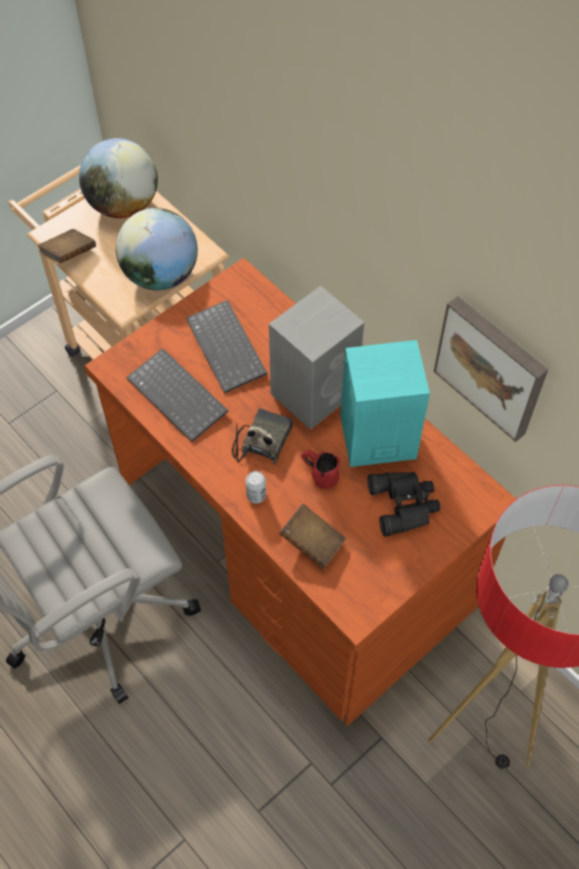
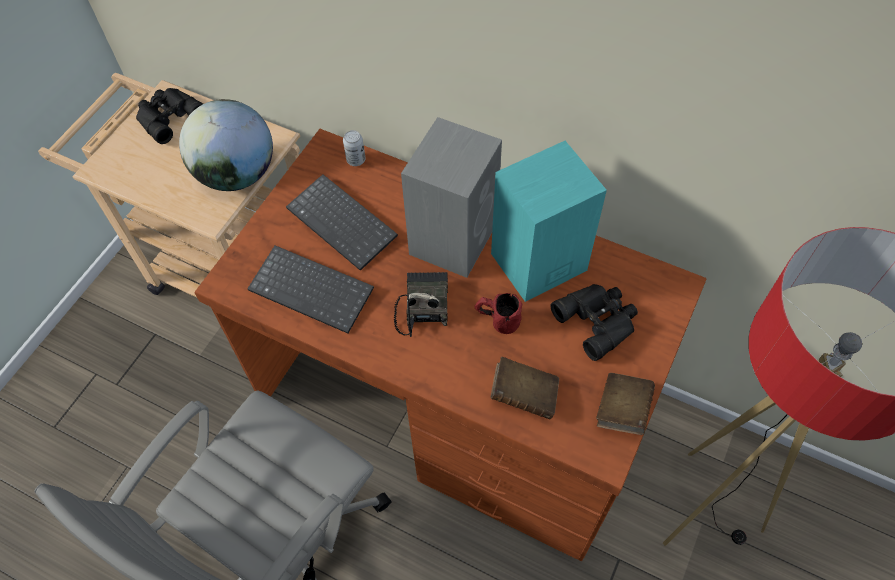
camera: 20 degrees left, 0 degrees up
(69, 255) = (128, 183): brown book -> brown book (622, 410)
(123, 205) = (168, 117): globe -> black binoculars
(256, 495) = (442, 366): can -> can (356, 160)
(492, 366) = (662, 139): picture -> none

